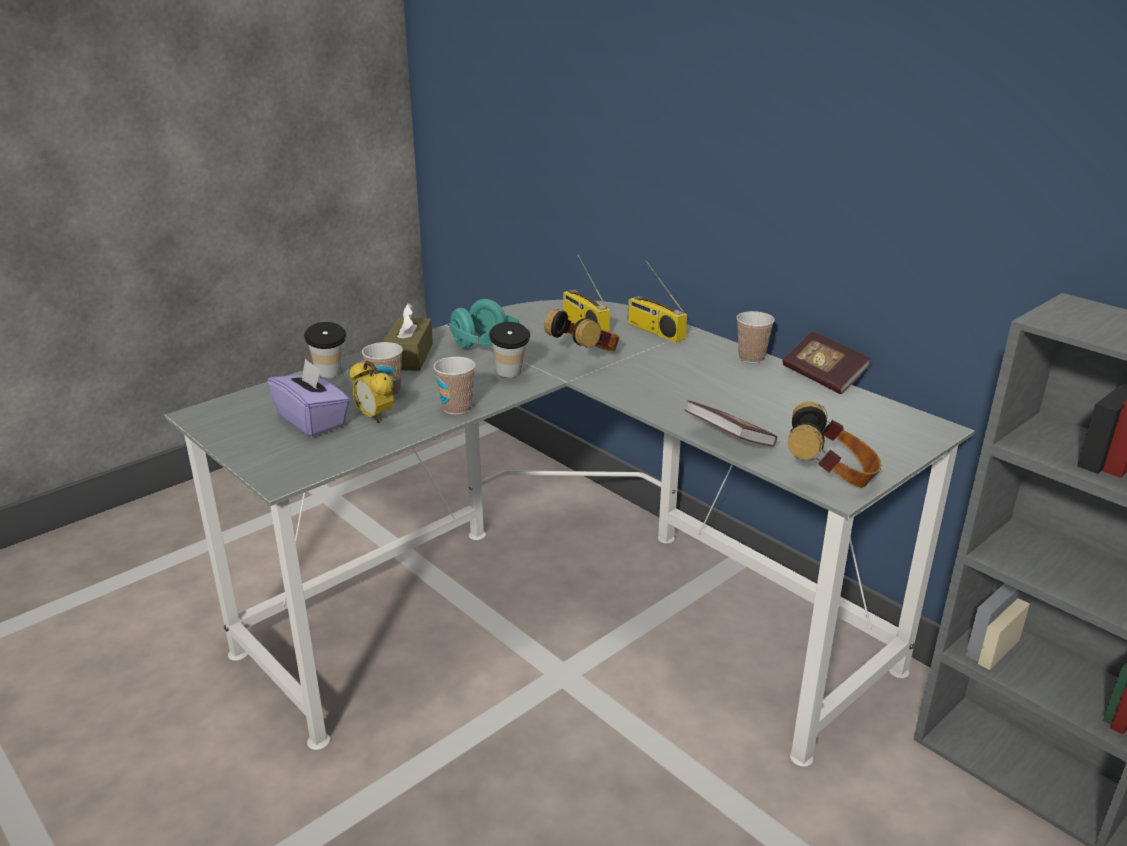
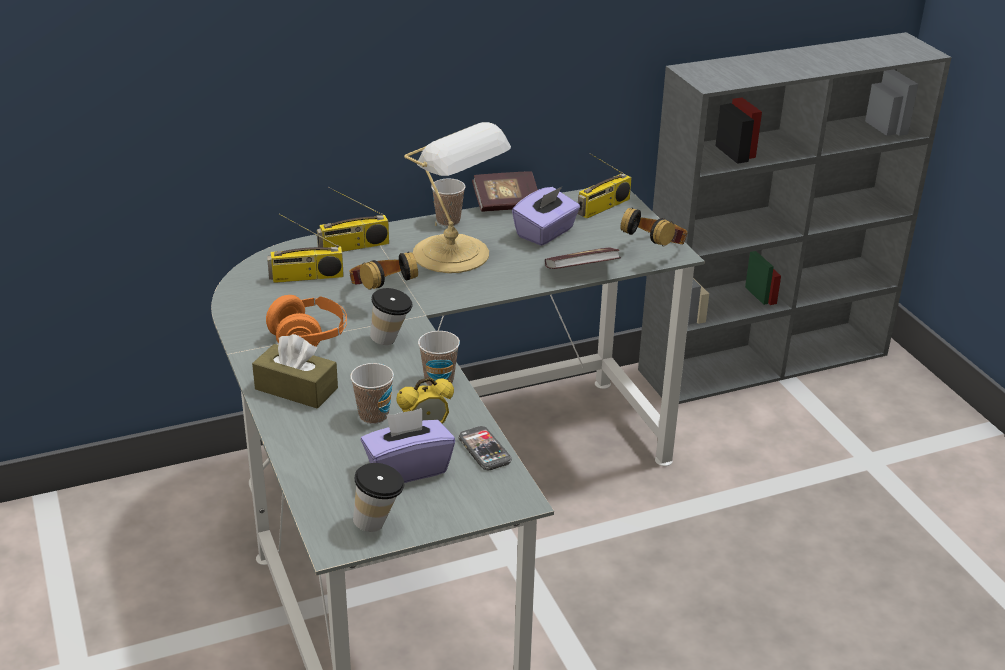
camera: 70 degrees left, 5 degrees up
(330, 376) = (305, 445): cup -> cup (379, 523)
(355, 449) = (484, 450): none -> phone
(486, 346) = (309, 339): turquoise headphones -> orange headphones
(689, 373) = (454, 255): none -> table lamp
(789, 407) = (545, 233): none -> purple tissue box
(892, 428) = (603, 207): none -> radio

